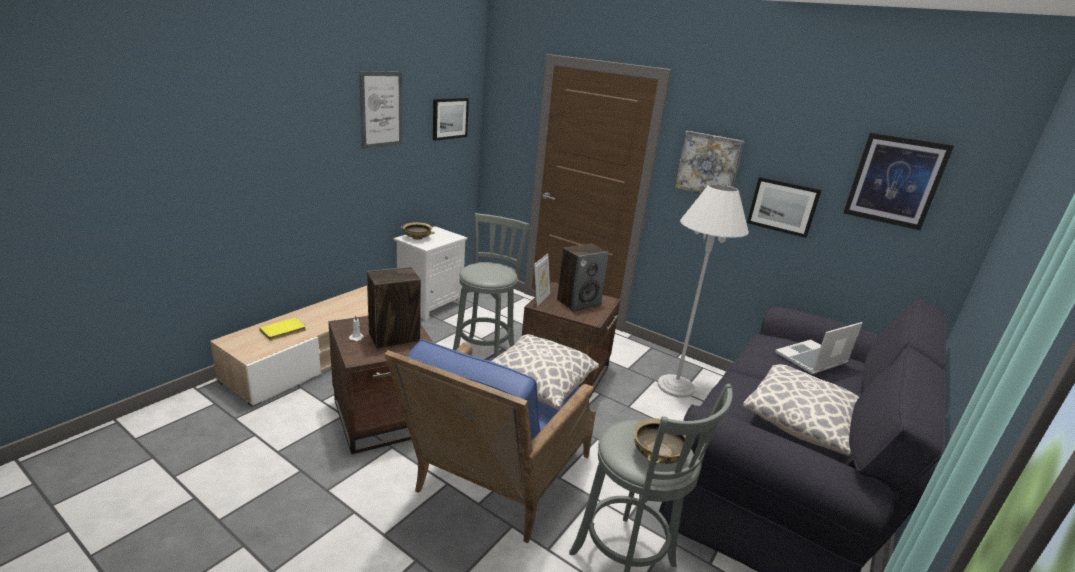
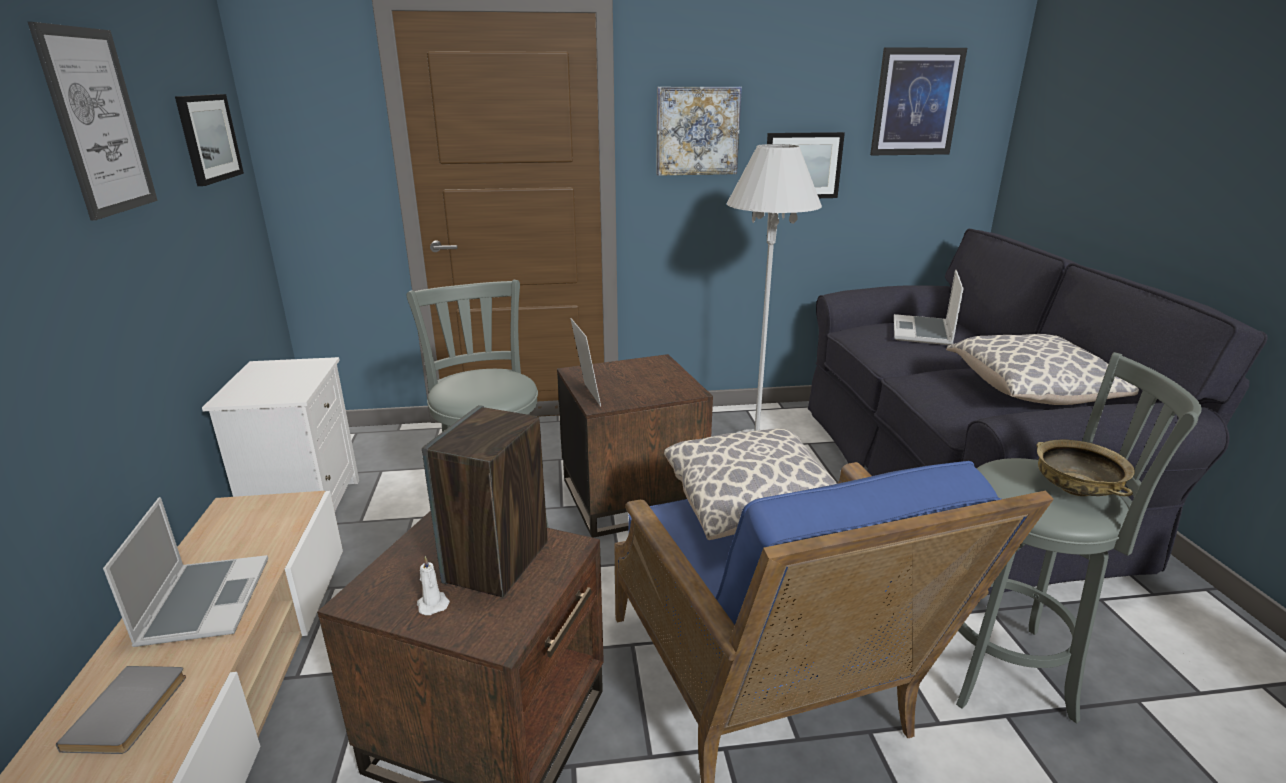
camera: 40 degrees left, 0 degrees up
(284, 331) = (131, 711): yellow book -> grey book
(337, 311) = (204, 601): none -> laptop
(417, 238) = (252, 390): beige bowl -> none
(578, 302) = (636, 378): speaker -> none

